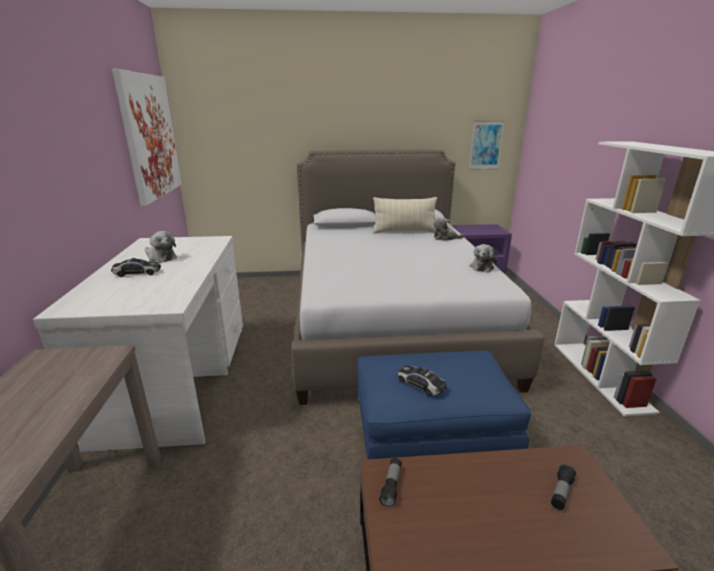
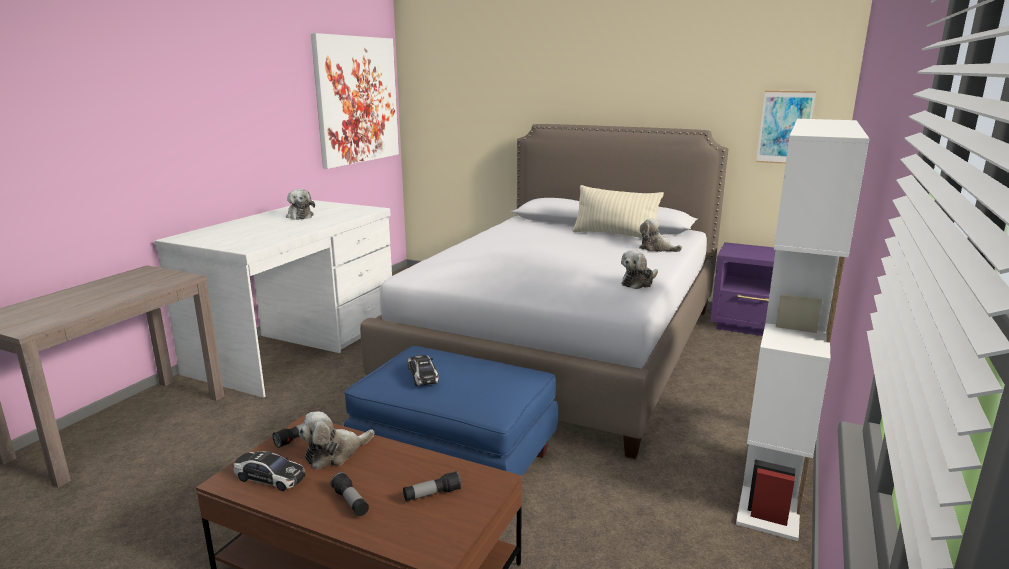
camera: 30 degrees right, 5 degrees down
(137, 273) = (263, 224): toy car -> toy car (270, 477)
(441, 488) = (335, 453): none -> plush toy
(522, 533) = (350, 502): none -> flashlight

